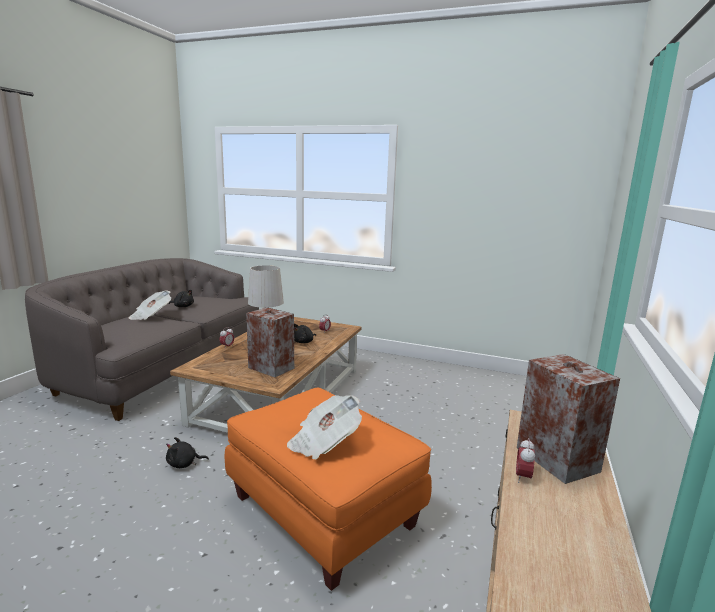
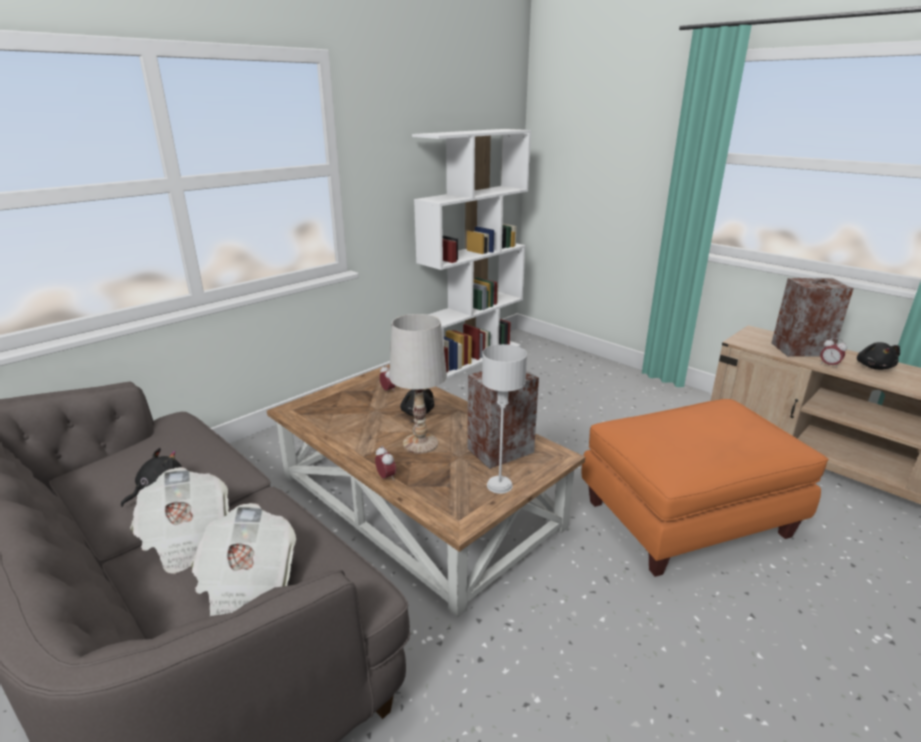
camera: 65 degrees left, 10 degrees up
(184, 464) = (571, 621): black plush toy -> black plush toy (874, 367)
(230, 372) = (499, 485): none -> grey table lamp
(324, 442) = (742, 439): newspaper -> newspaper (247, 585)
(489, 376) = (472, 357): none -> white bookcase

